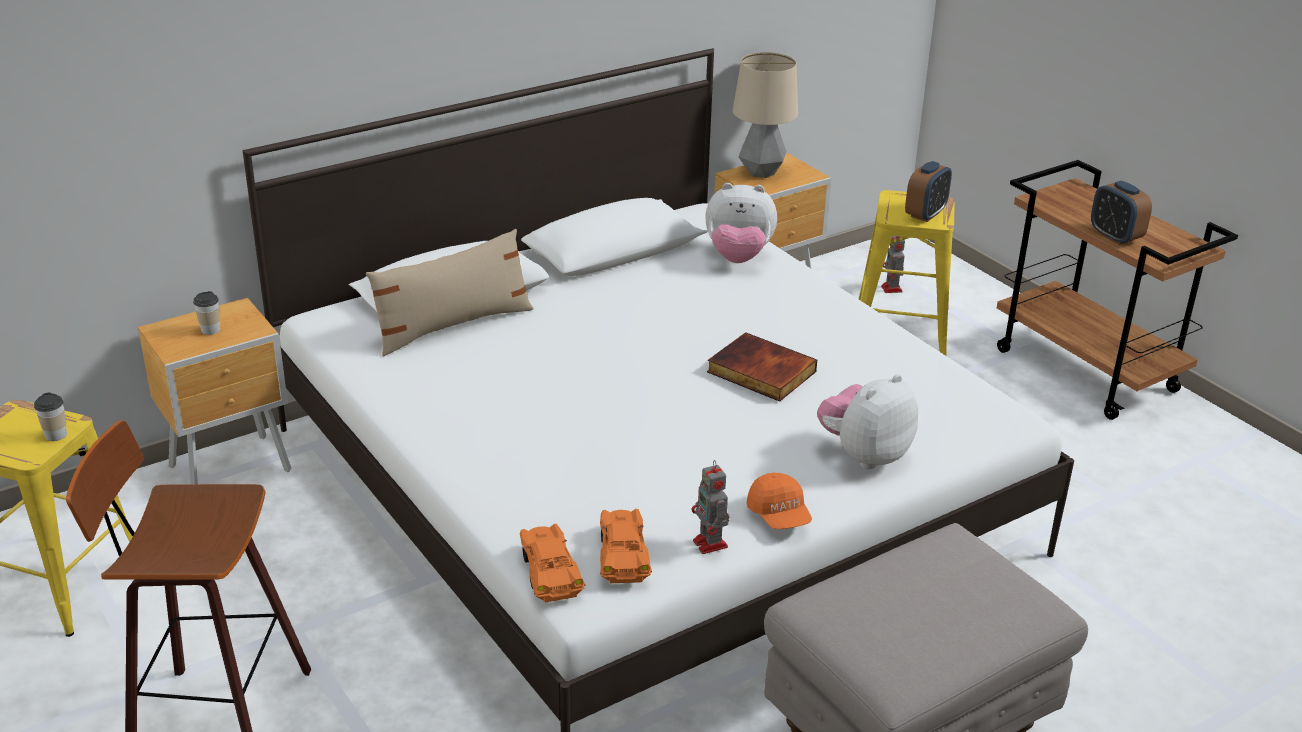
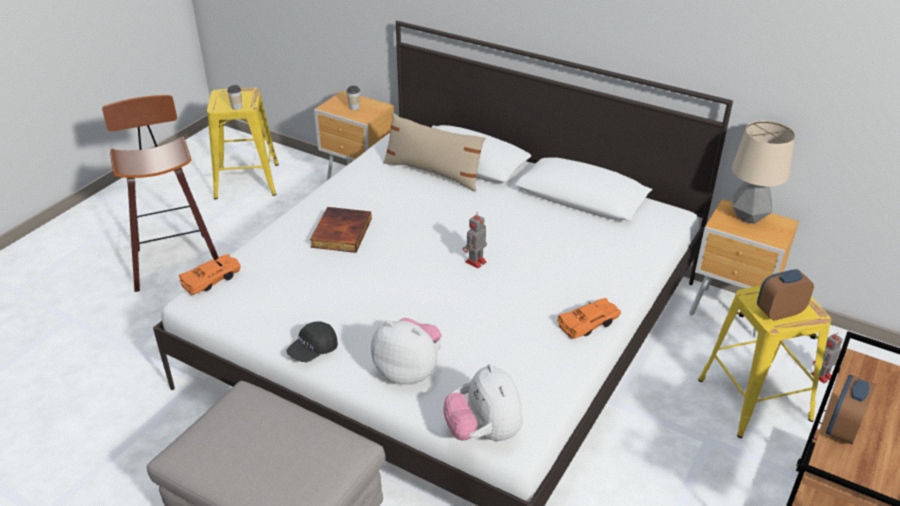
camera: 65 degrees right, 5 degrees up
(623, 554) = (238, 299): orange toy car -> orange toy car (589, 324)
(711, 545) = (267, 330): toy robot -> toy robot (475, 262)
(738, 257) = (624, 247): plush toy -> plush toy (484, 432)
(760, 372) = (477, 298): book -> book (340, 232)
(779, 515) = (313, 350): orange cap -> black cap
(925, 214) = (779, 312): alarm clock -> alarm clock turned 150 degrees clockwise

